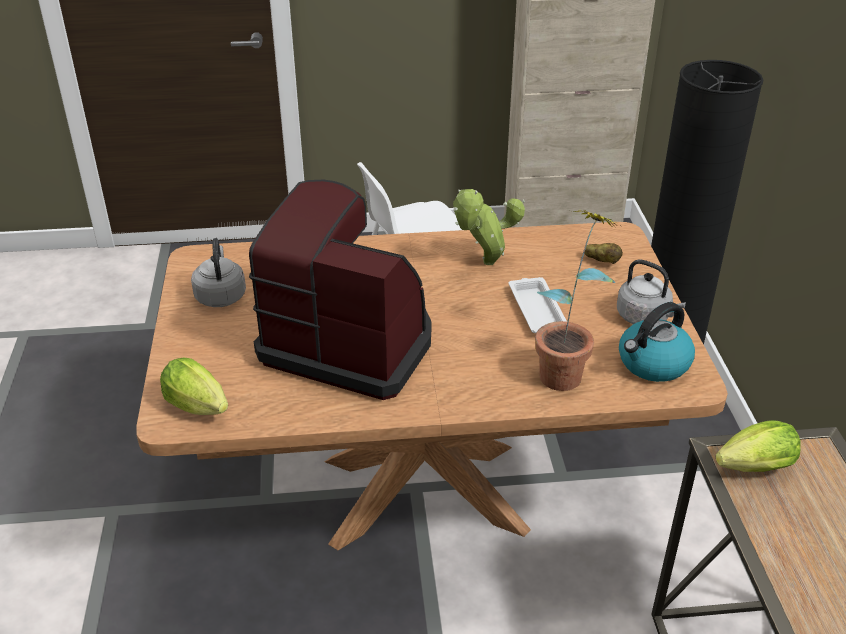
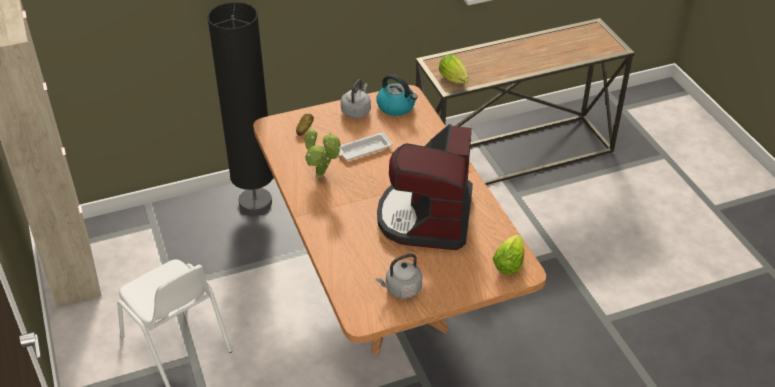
camera: 105 degrees left, 5 degrees up
(567, 369) = (414, 134): potted plant -> none

